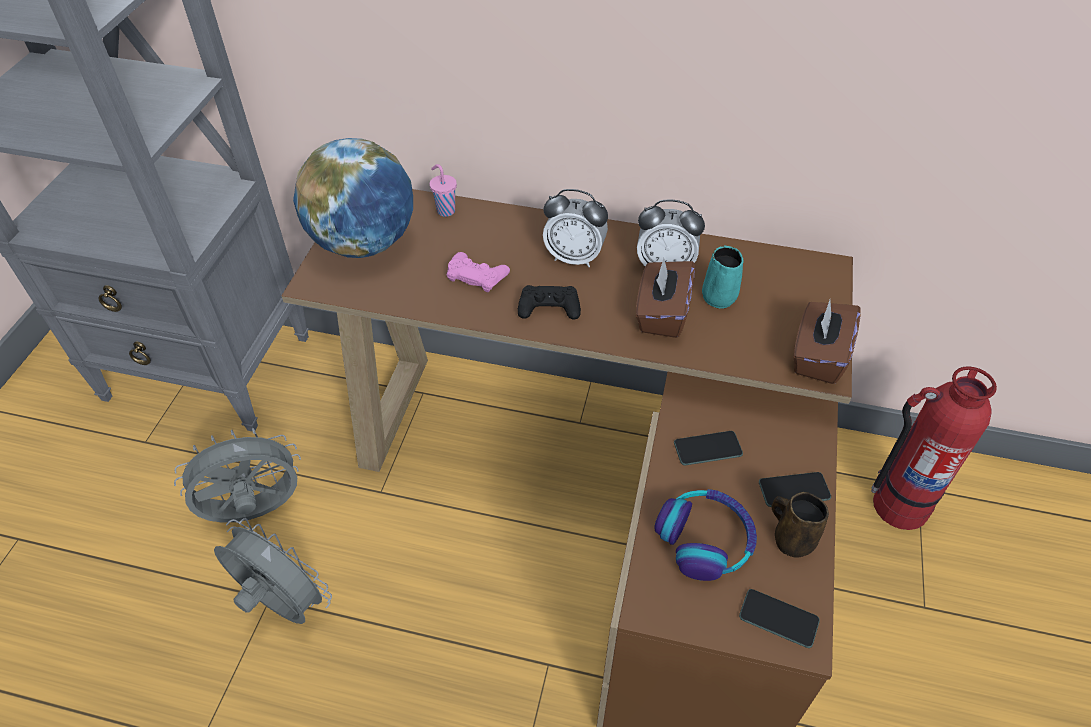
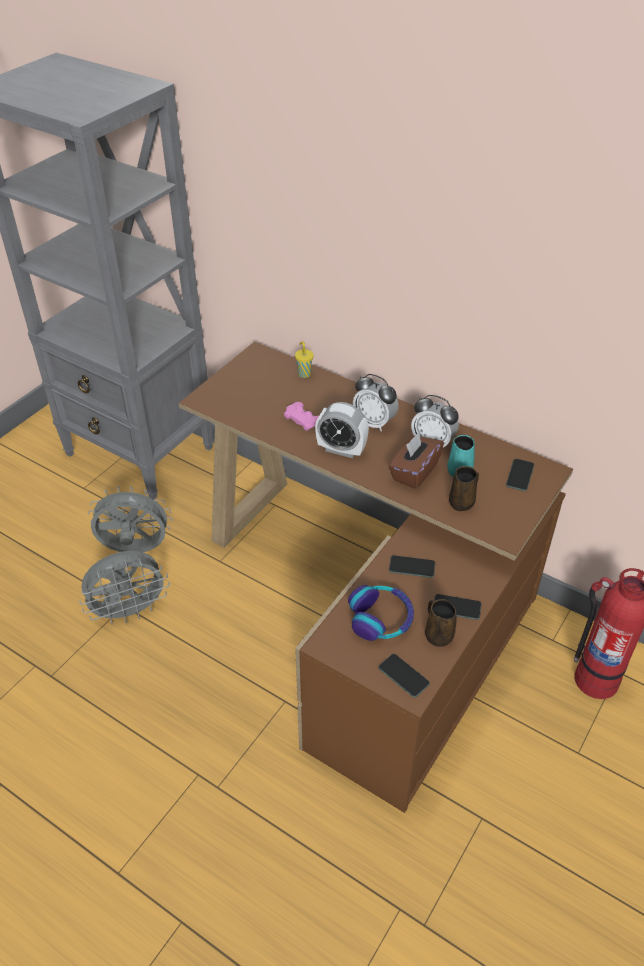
camera: 20 degrees right, 5 degrees down
(282, 604) = (130, 611): grey fan -> grey fan turned 105 degrees clockwise
(364, 243) = (243, 383): globe -> none
(445, 210) = (304, 373): pink cup -> yellow cup
(549, 307) = (341, 450): black game controller -> alarm clock
(745, 340) = (462, 502): none -> brown mug
(795, 282) = (520, 475): none -> phone
(818, 356) = (507, 525): brown tissue box -> none

